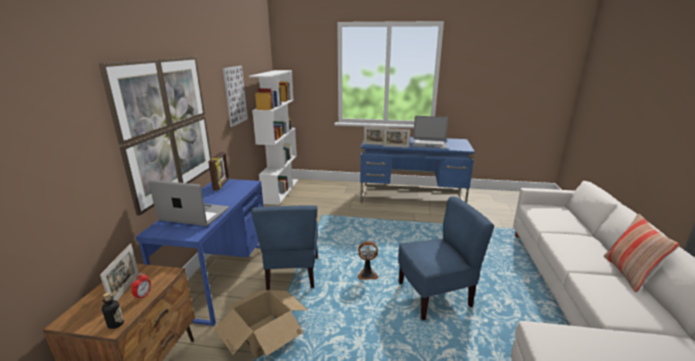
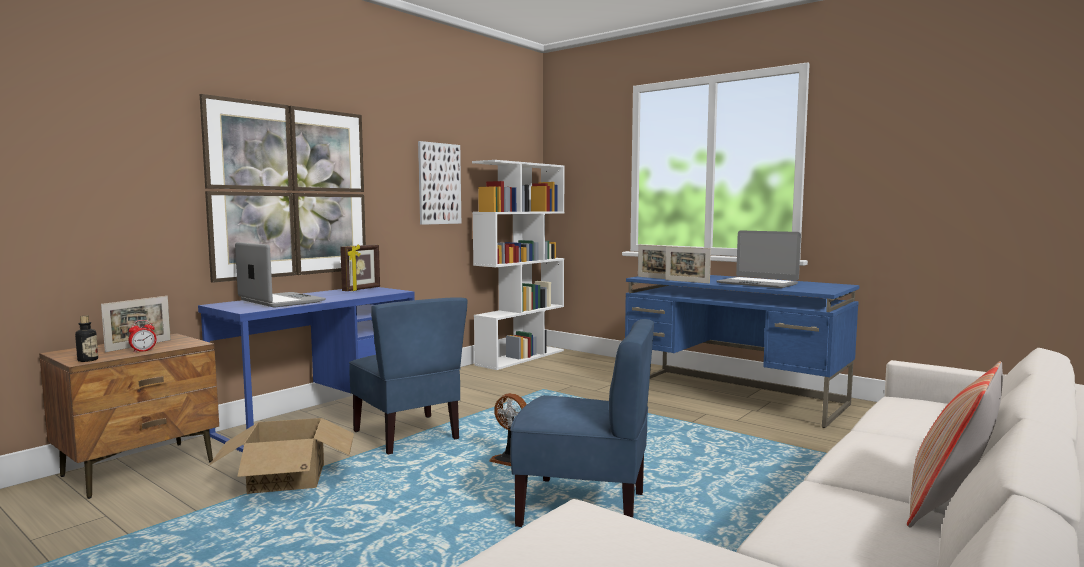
camera: 30 degrees right, 15 degrees down
(292, 273) = (408, 435): blue chair -> blue chair turned 60 degrees counterclockwise

